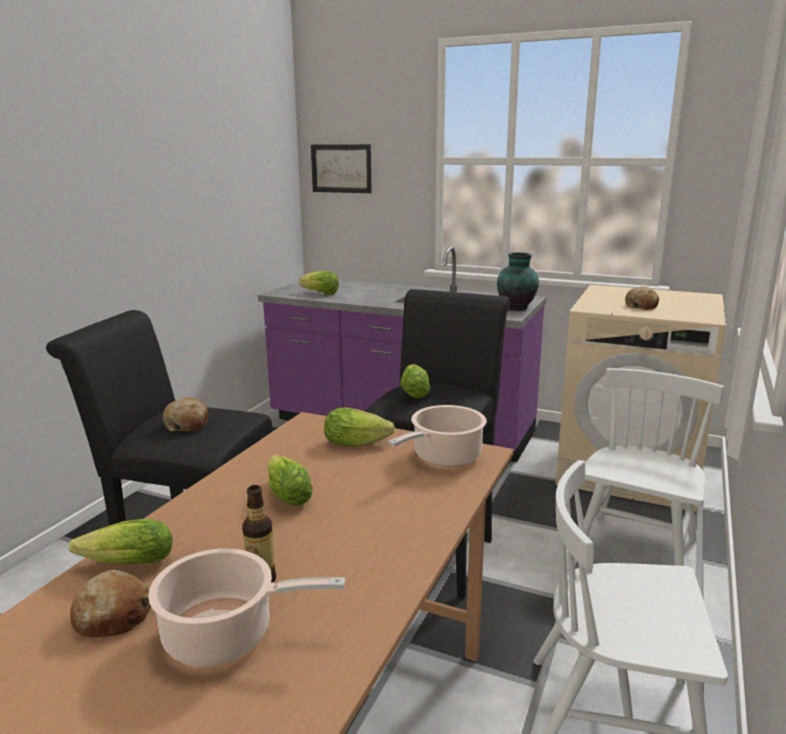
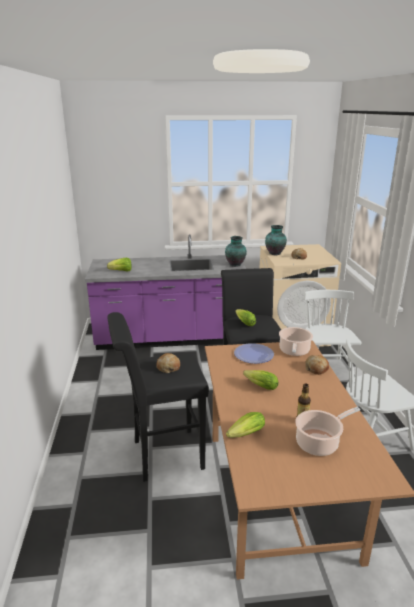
camera: 30 degrees left, 5 degrees up
(113, 616) = (273, 453): bread -> bread (316, 368)
(341, 168) = (104, 190): picture -> none
(359, 443) = (253, 354): lettuce -> plate
(601, 296) = (275, 253): none -> vase

